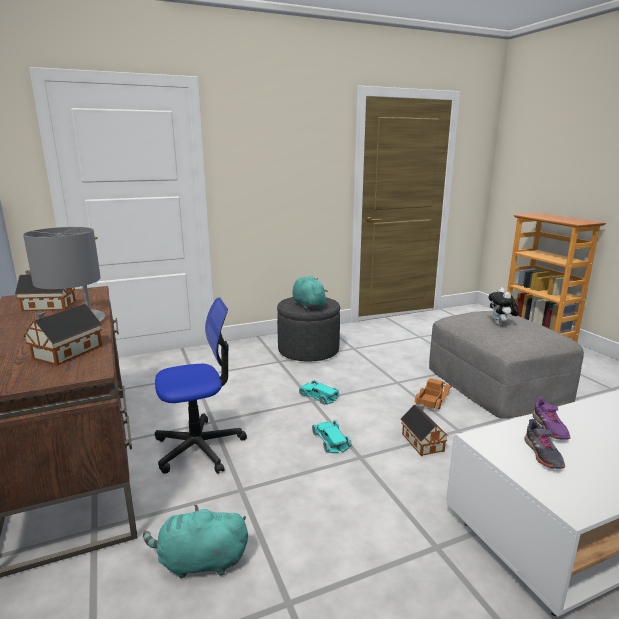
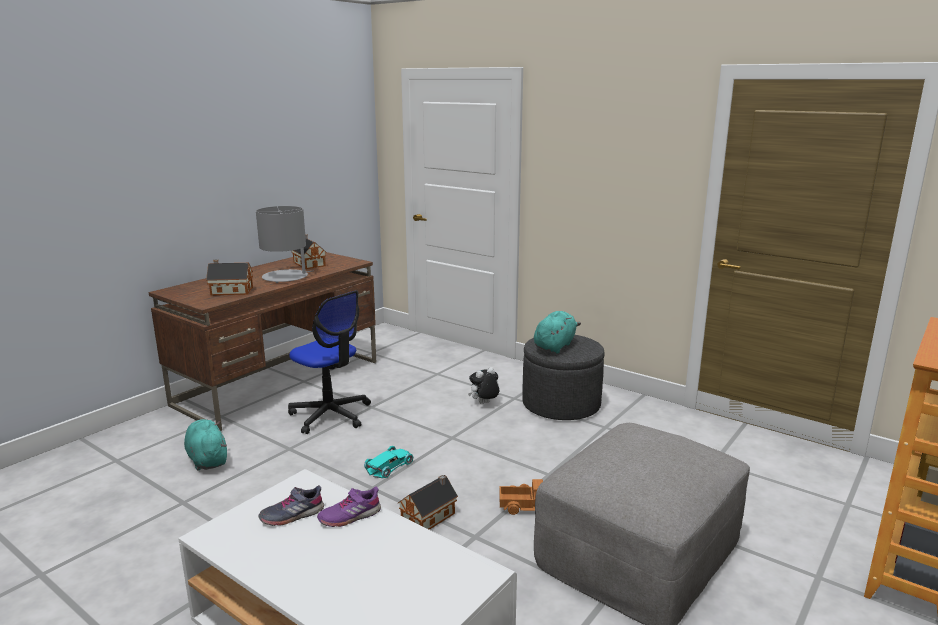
camera: 60 degrees right, 0 degrees up
(318, 395) = (466, 438): turquoise toy car -> none
(501, 324) = (630, 455): plush toy -> plush toy (484, 403)

